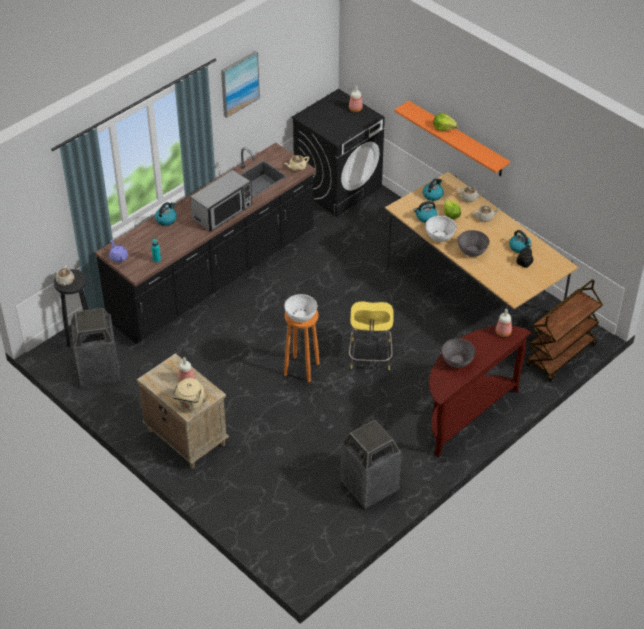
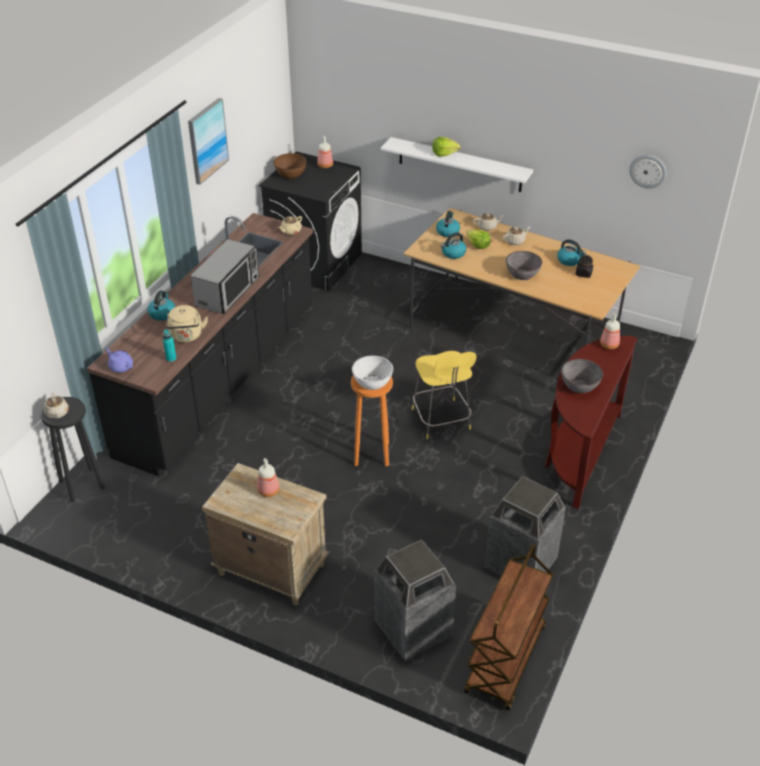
camera: 20 degrees left, 5 degrees down
(98, 371) = (124, 520): trash can -> trash can (413, 630)
(190, 404) = (287, 518): beige kettle -> beige kettle (186, 336)
(322, 111) = (290, 174): none -> brown bowl
(440, 236) = (479, 268): white bowl -> none
(457, 139) = (459, 165): orange shelf -> white shelf
(560, 356) = (640, 370): brown cart -> brown cart (506, 661)
(592, 190) = (648, 171): none -> wall clock

